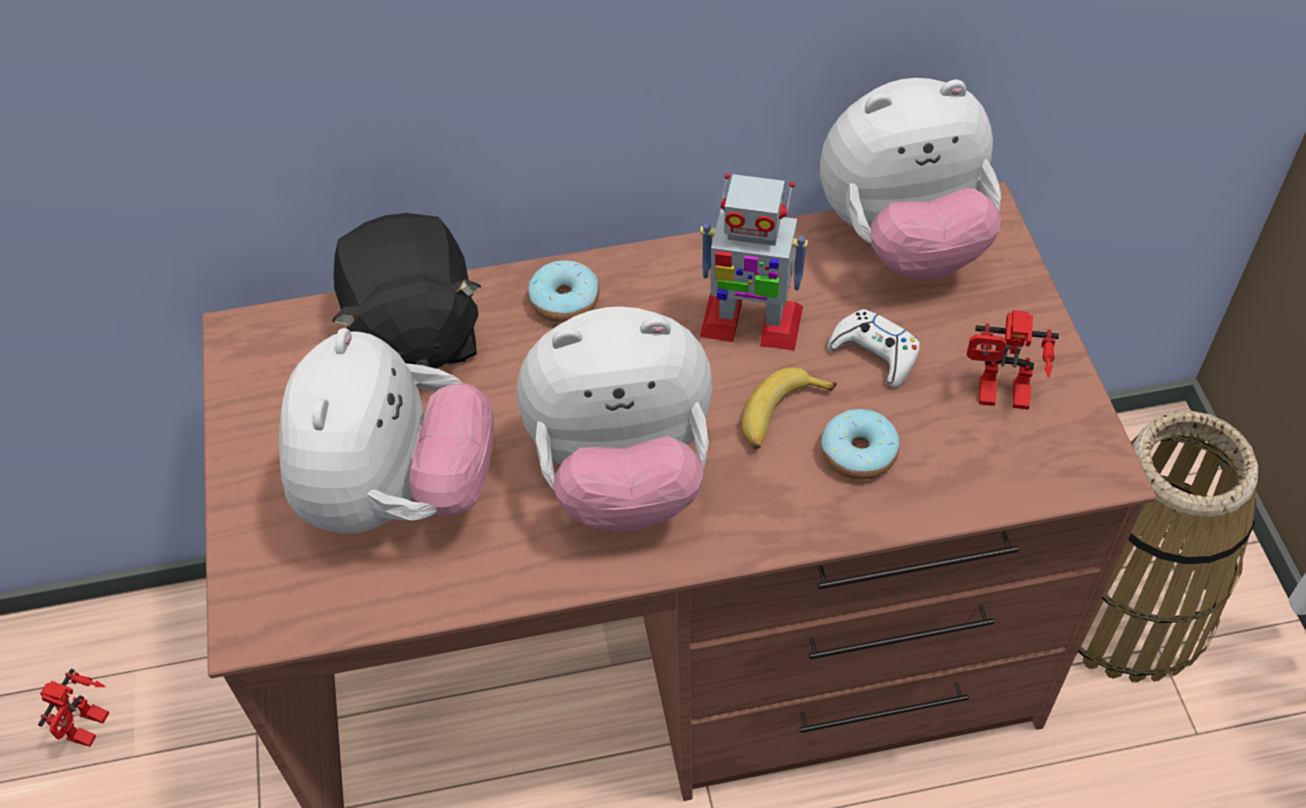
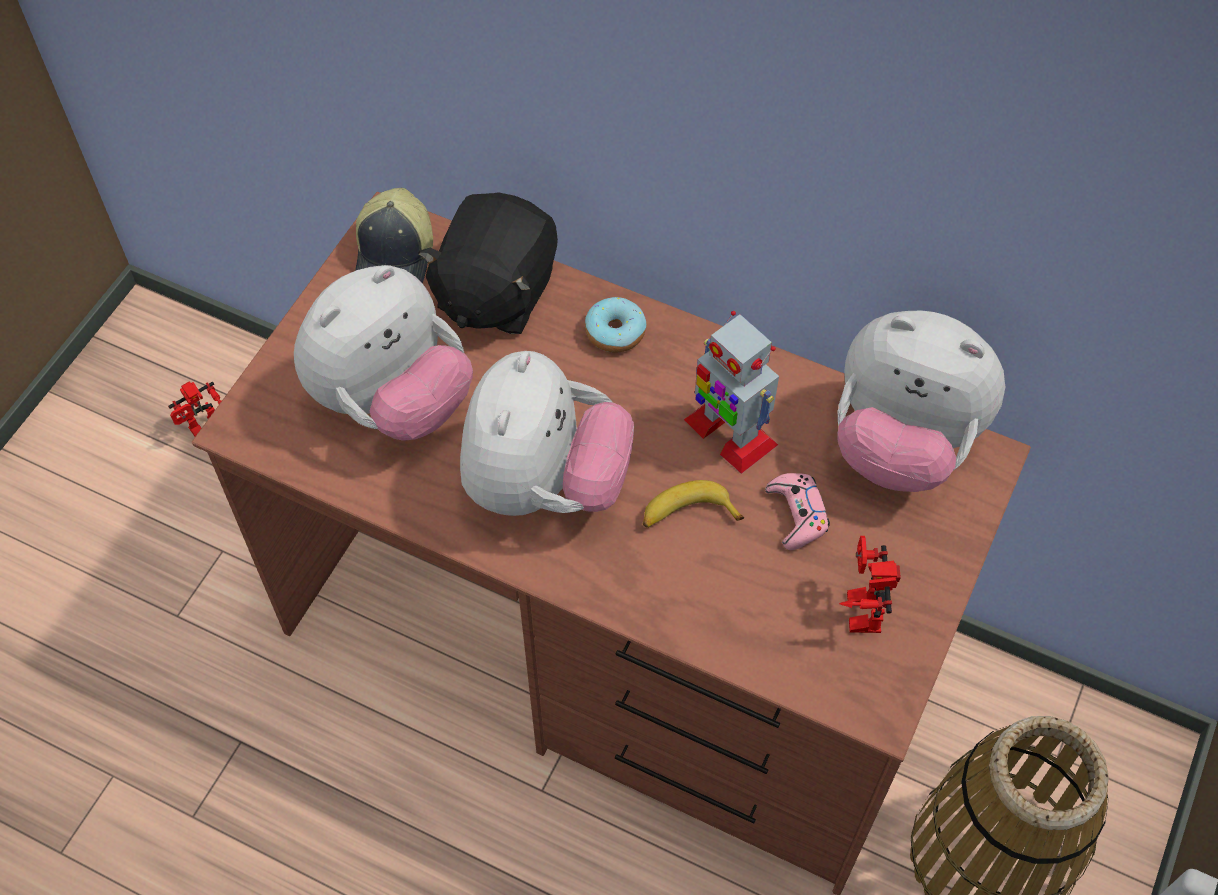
camera: 35 degrees right, 5 degrees up
(281, 362) = (396, 258): none -> cap
(623, 473) = (544, 483): plush toy -> plush toy turned 105 degrees counterclockwise
(858, 453) = (716, 578): donut -> none
(875, 354) = (796, 515): white game controller -> pink game controller
(999, 398) = (856, 609): toy robot -> toy robot turned 45 degrees clockwise

